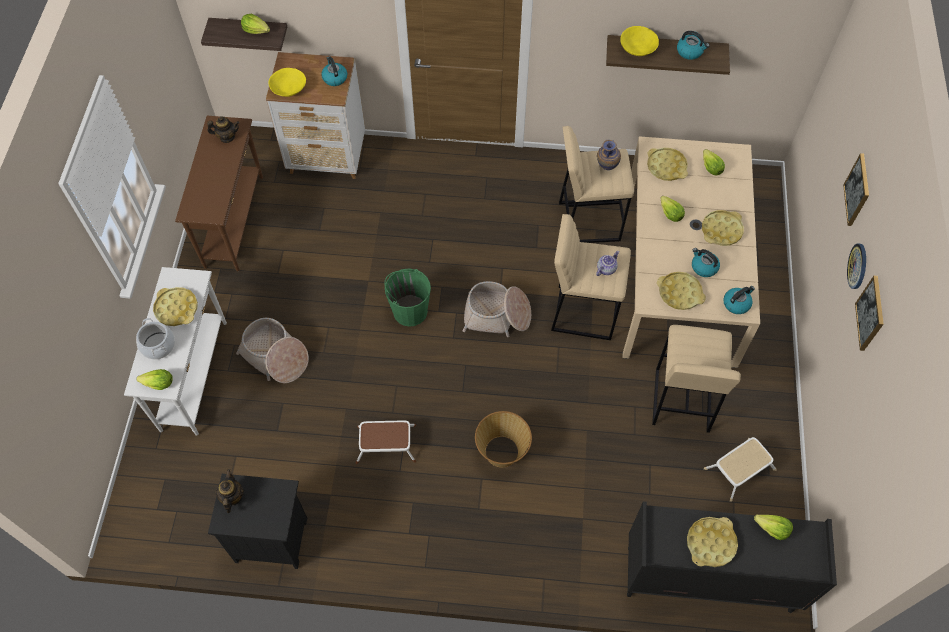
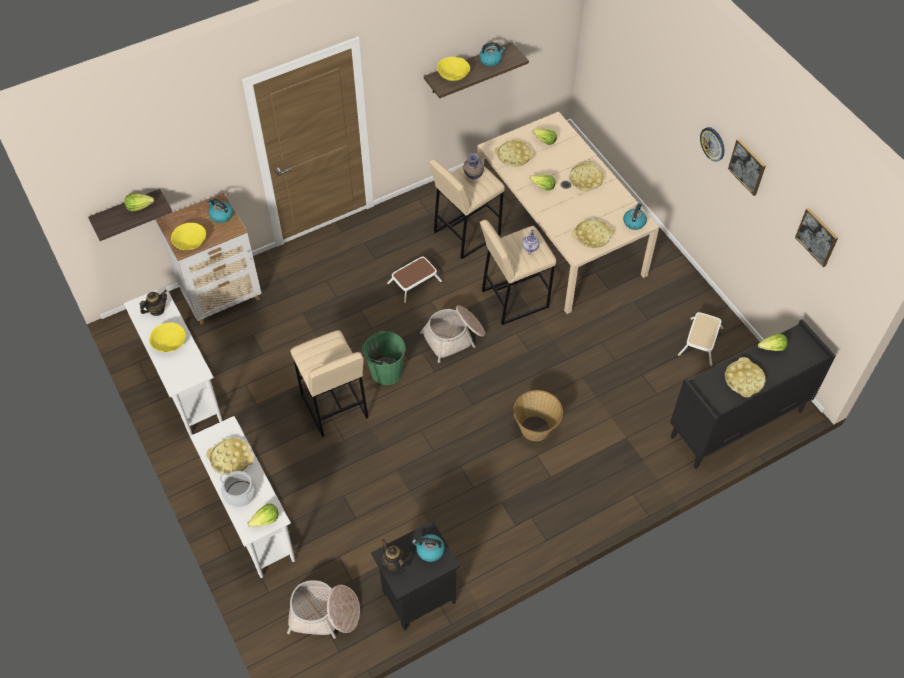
camera: 35 degrees left, 5 degrees down
(213, 173) = (169, 343): none -> yellow bowl
(233, 221) = (183, 386): brown console table -> white console table
(275, 356) = (308, 466): basket -> basket (324, 614)
(386, 443) = (447, 475): brown step ladder -> brown step ladder (414, 283)
(682, 402) = (629, 320): beige stool -> beige stool (335, 407)
(703, 267) = (593, 210): kettle -> kettle (429, 550)
(857, 190) = (679, 94): picture -> picture (817, 237)

